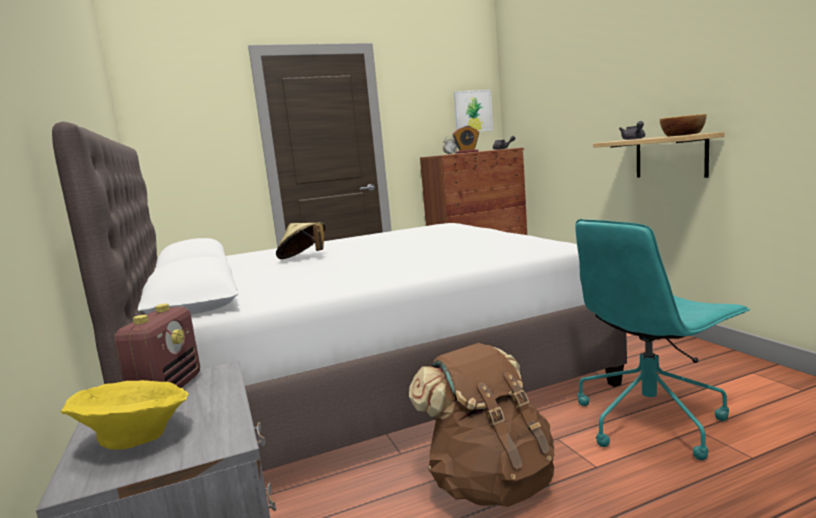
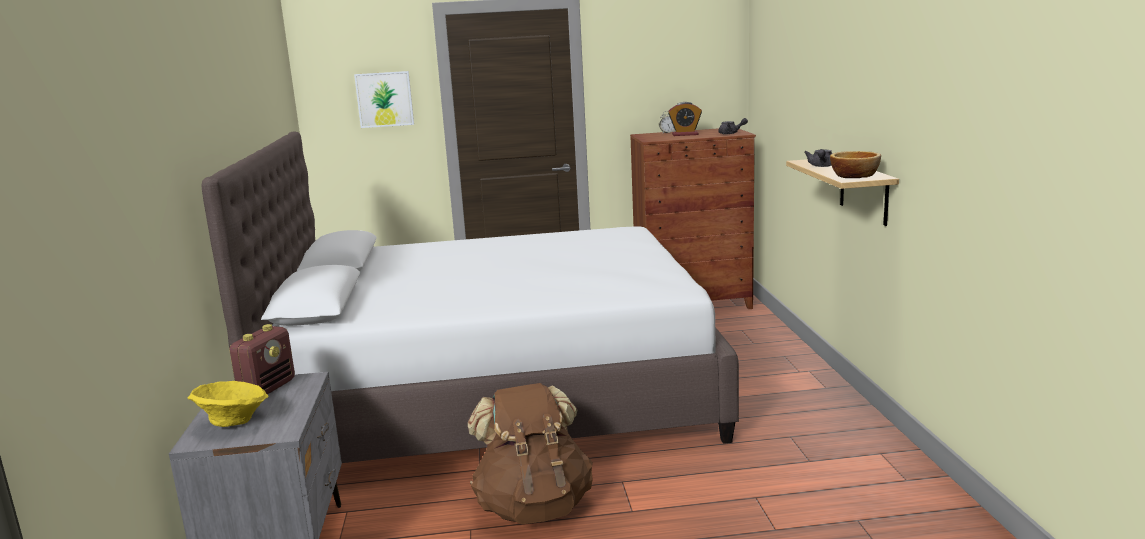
camera: 15 degrees right, 5 degrees up
(303, 258) = (442, 265): beige hat -> none
(473, 111) = (708, 77): picture -> picture (384, 99)
(653, 420) = (725, 481): turquoise office chair -> none

